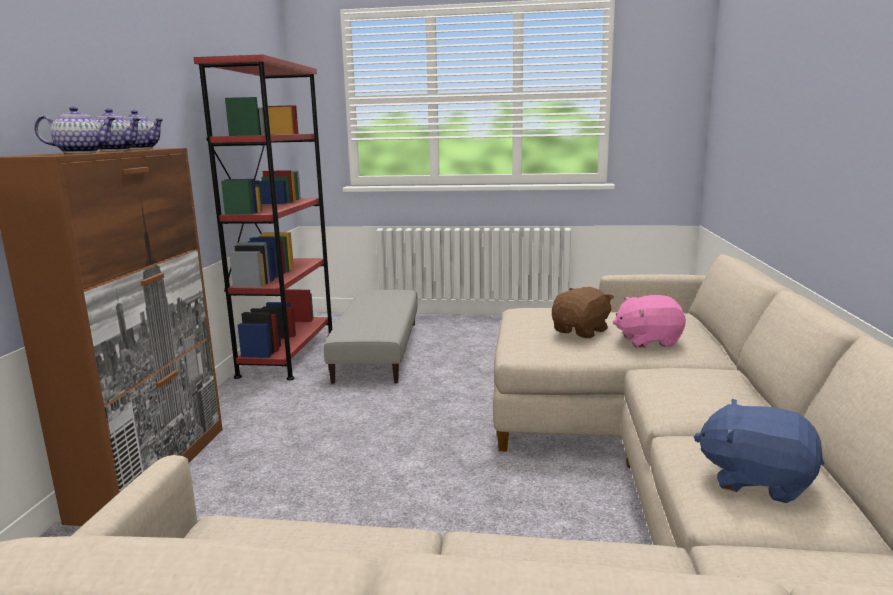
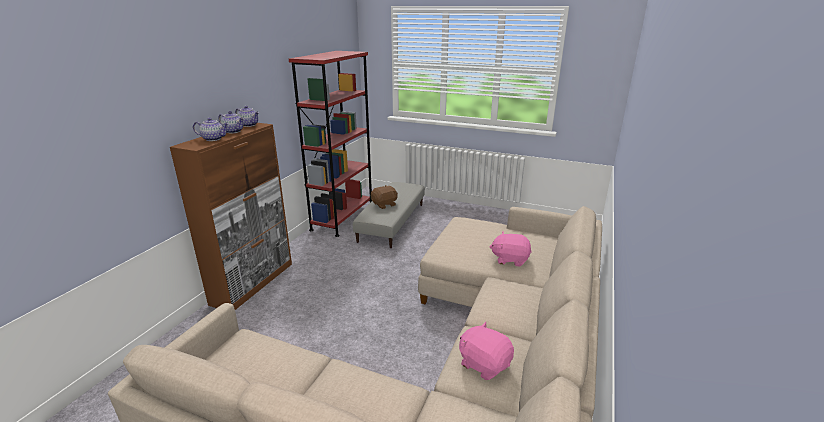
camera: 15 degrees right, 10 degrees up
(581, 331) = (478, 245): brown plush toy -> brown plush toy (384, 205)
(756, 480) = (484, 364): blue plush toy -> pink plush toy

